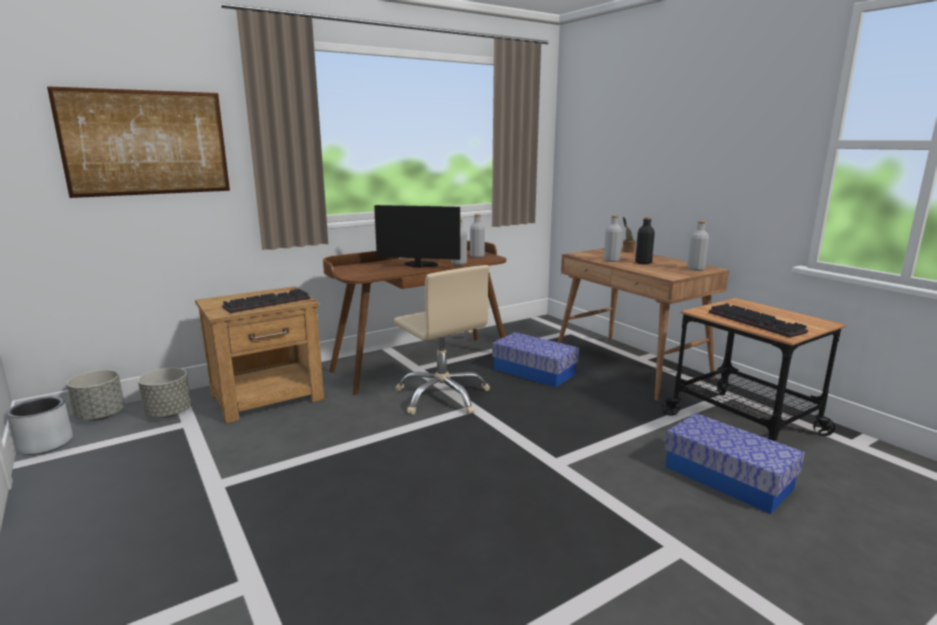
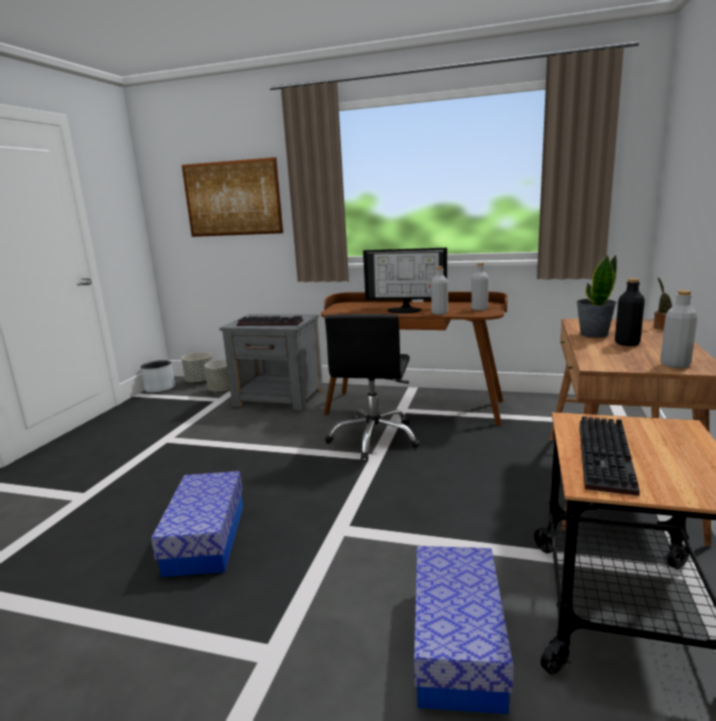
camera: 50 degrees right, 0 degrees up
(269, 397) = (279, 398): brown nightstand -> grey nightstand
(419, 265) = (405, 309): monitor -> monitor turned 135 degrees clockwise
(442, 396) = (374, 438): beige office chair -> black office chair
(534, 372) = (491, 448): storage box -> storage box (206, 538)
(611, 260) = (593, 334): grey bottle -> potted plant

